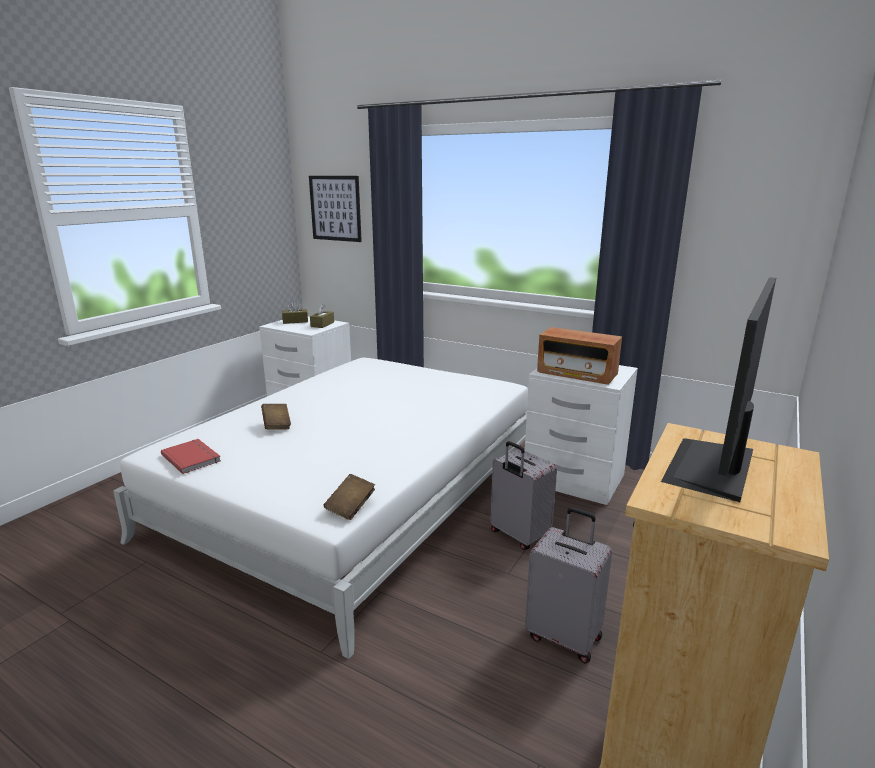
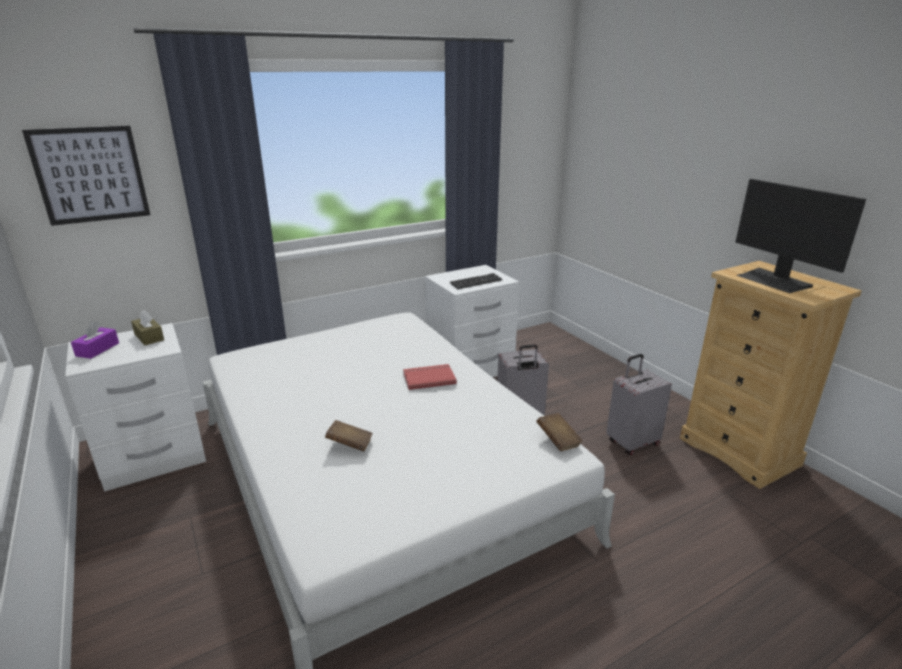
camera: 60 degrees left, 5 degrees up
(192, 457) = (372, 519): red book -> red book (428, 378)
(295, 321) = (97, 349): brown tissue box -> purple tissue box
(577, 374) = (476, 282): radio -> keyboard

